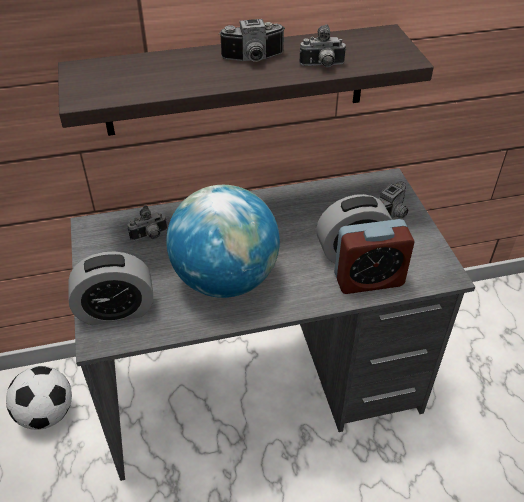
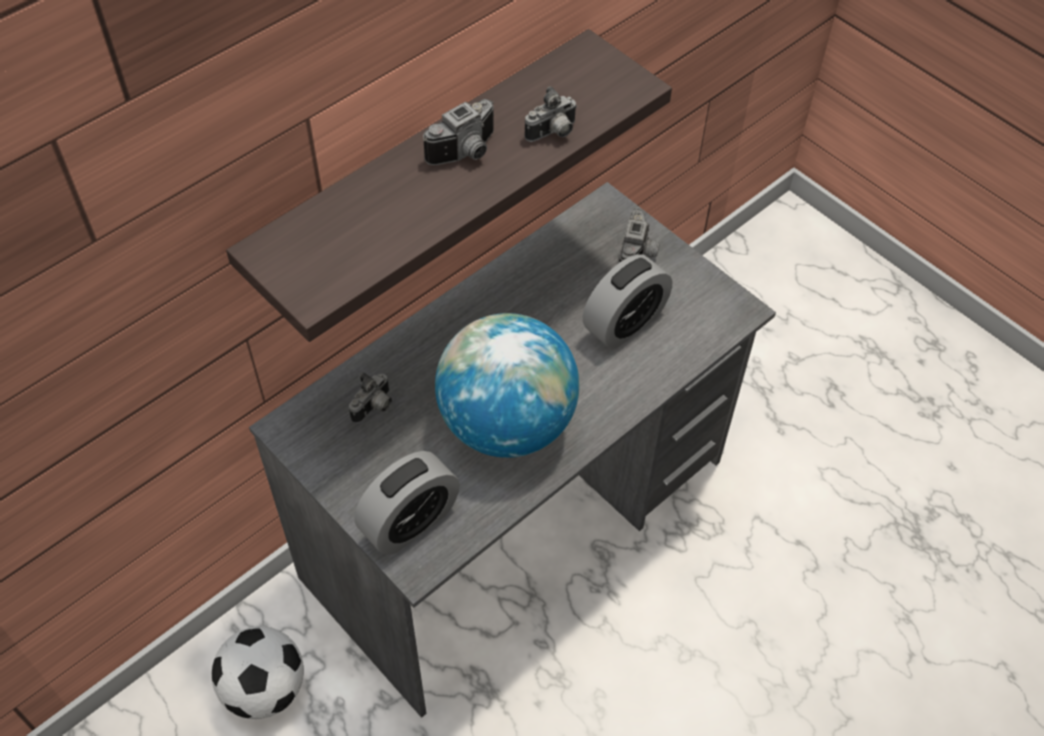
camera: 30 degrees left, 10 degrees up
(368, 280) = (663, 353): alarm clock -> none

